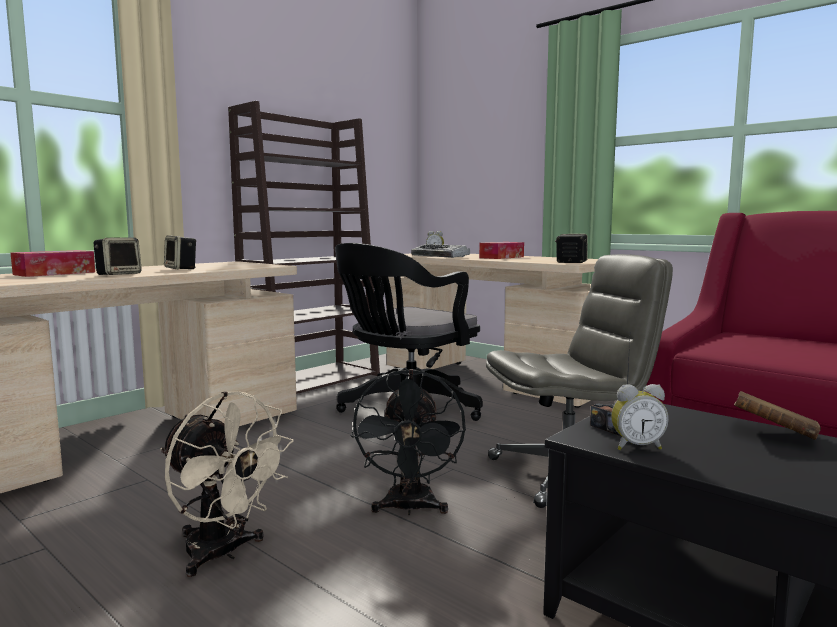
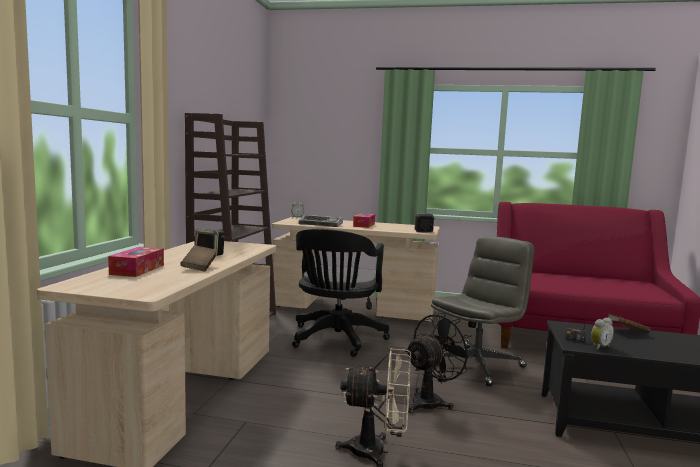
camera: 30 degrees left, 0 degrees up
(119, 274) = (199, 267): speaker -> brown book
(409, 508) = (431, 401): black fan -> black fan turned 105 degrees counterclockwise

